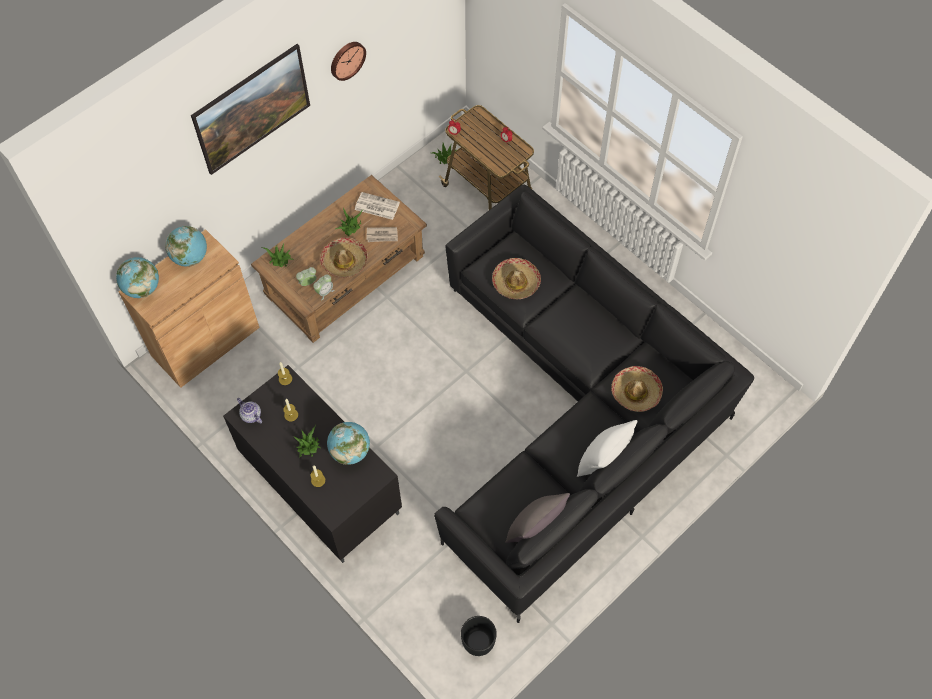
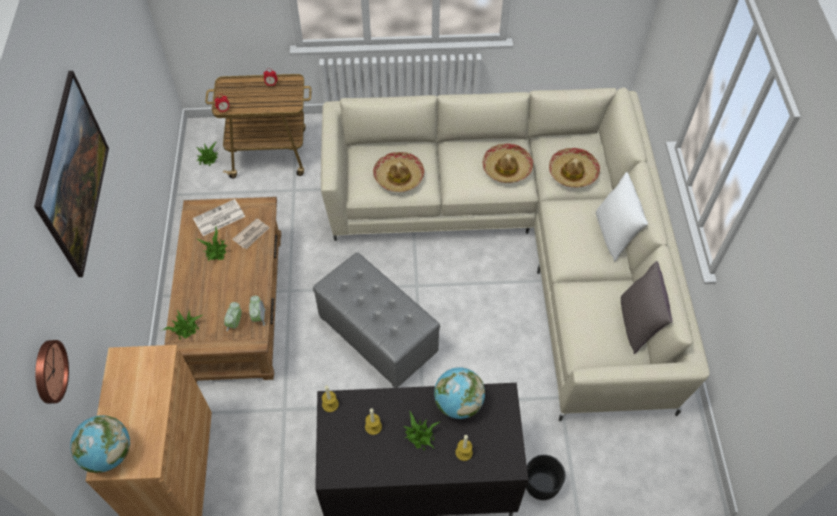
camera: 50 degrees left, 5 degrees down
(190, 257) = (124, 383): globe -> none
(250, 415) = (339, 463): teapot -> none
(344, 261) = (245, 280): hat -> hat (507, 168)
(346, 59) = (106, 80): wall clock -> wall clock (48, 371)
(402, 378) = (377, 336): none -> grey ottoman
(478, 641) = (673, 458): black planter -> black planter (541, 485)
(574, 413) = (524, 242): black sofa -> beige sofa

